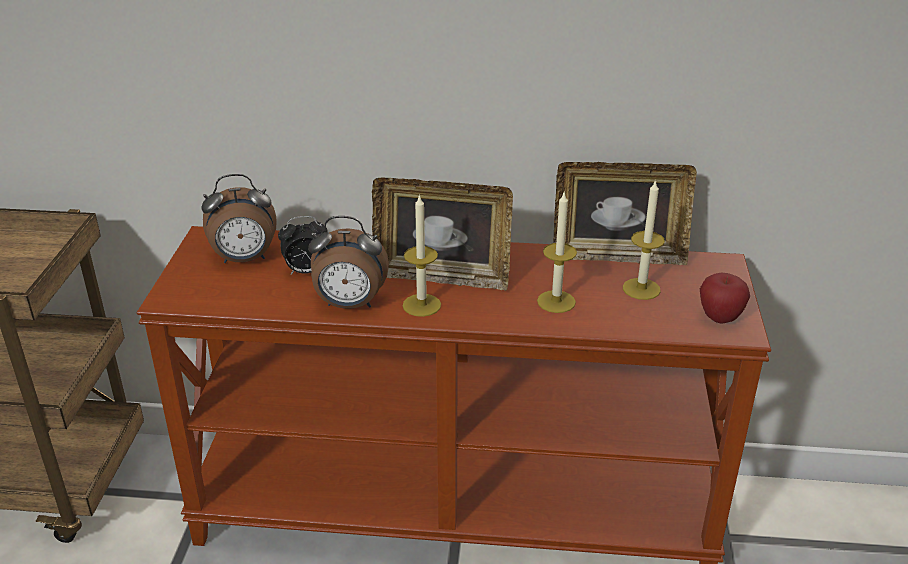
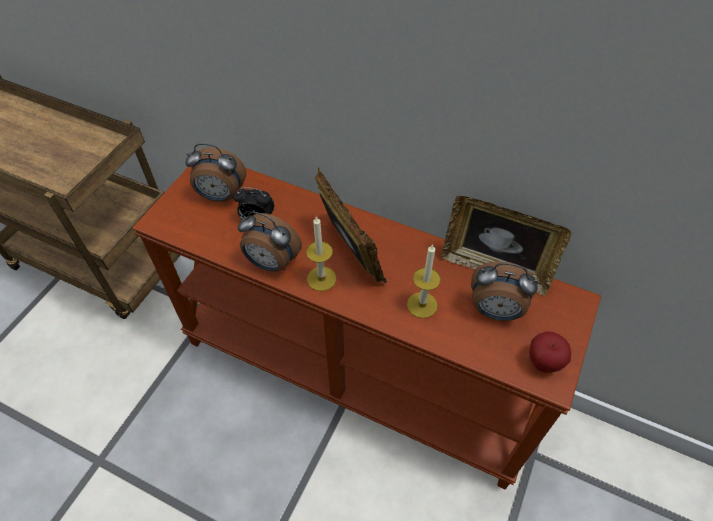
camera: 20 degrees right, 20 degrees up
(442, 276) = (349, 252): picture frame -> picture frame turned 150 degrees counterclockwise
(641, 289) = (495, 311): candle -> alarm clock

